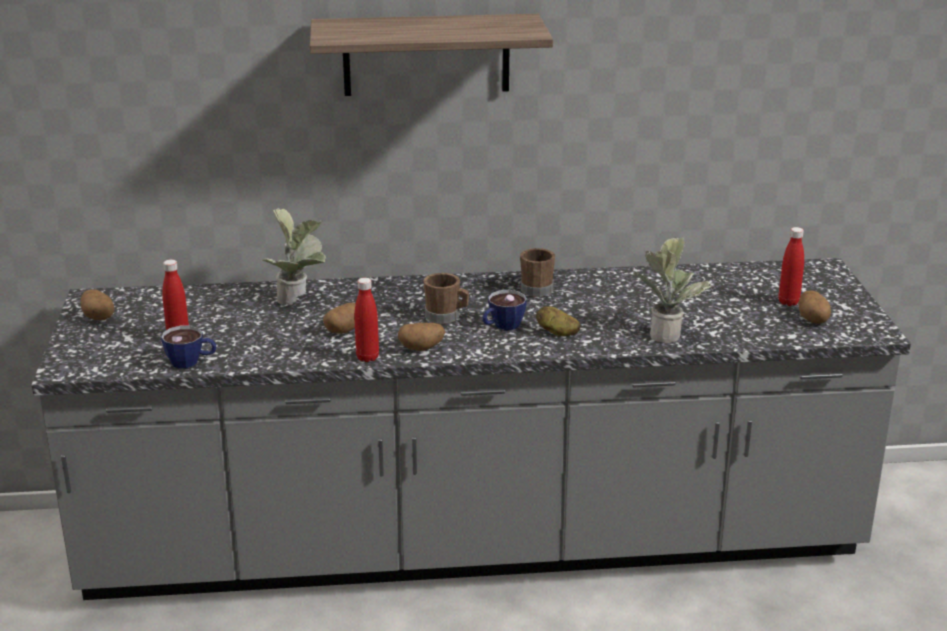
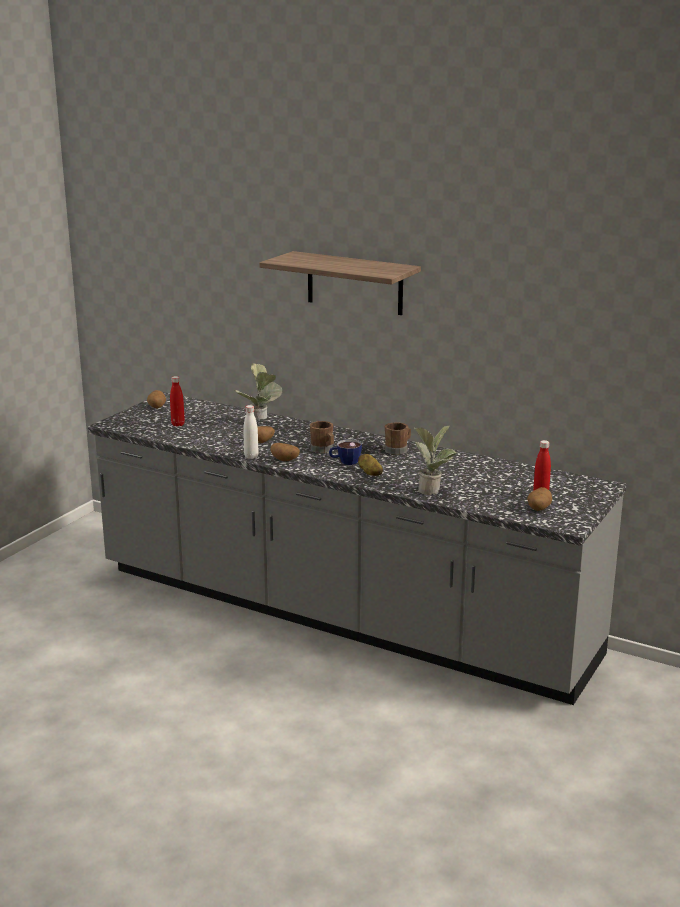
camera: 35 degrees right, 5 degrees down
(191, 362) = (167, 436): cup -> none
(367, 357) = (251, 456): red bottle -> white bottle

